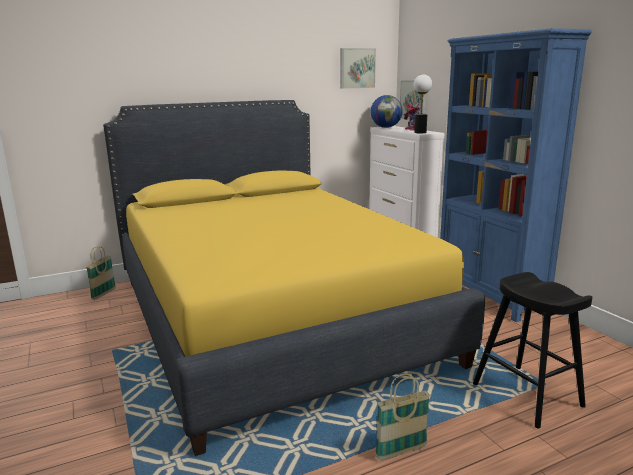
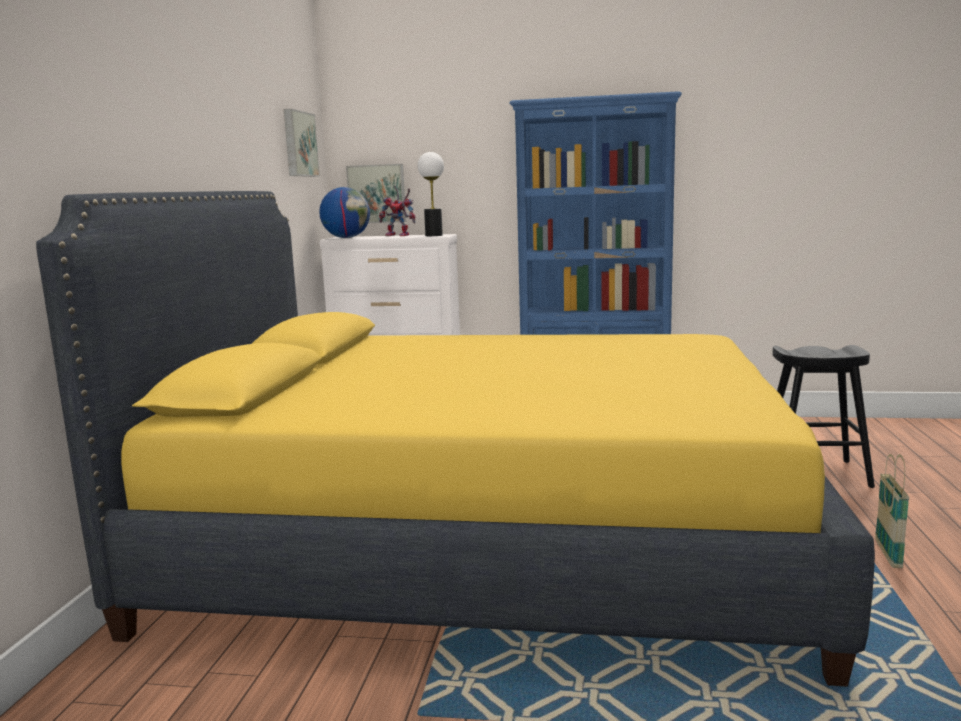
camera: 55 degrees left, 5 degrees down
(104, 294) = (103, 685): basket -> none

